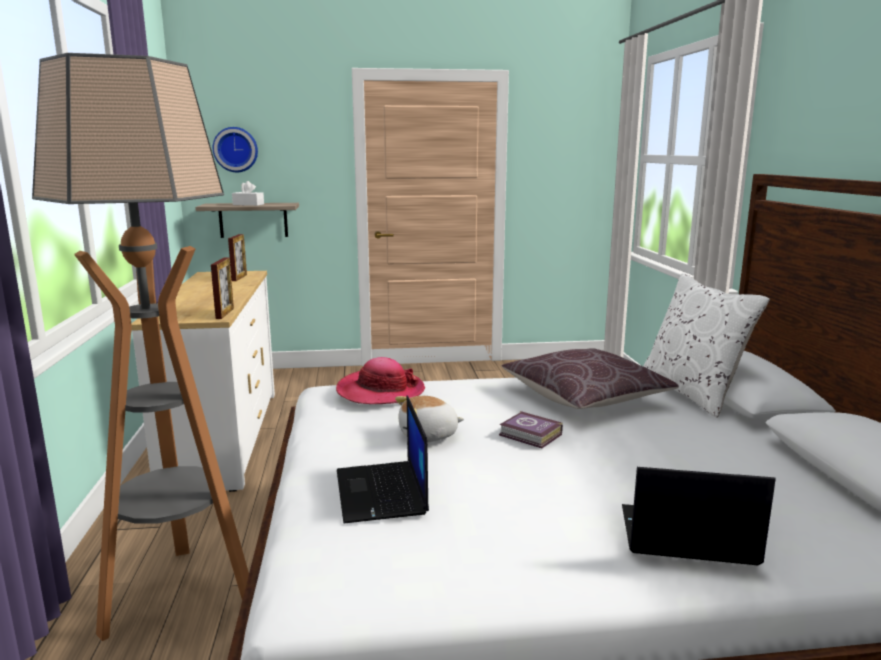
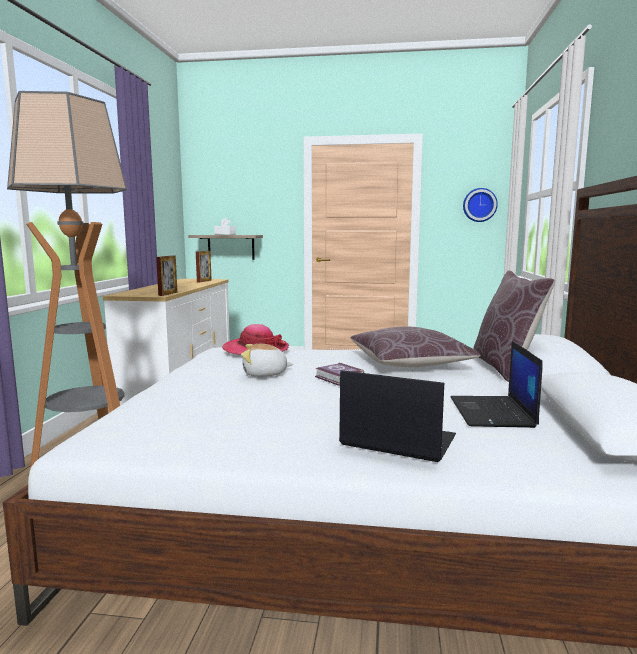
camera: 15 degrees right, 5 degrees down
(236, 149) = (221, 197): wall clock -> wall clock (479, 205)
(382, 493) = (198, 398): laptop -> laptop (493, 412)
(692, 392) = (505, 367): white pillow -> brown pillow

